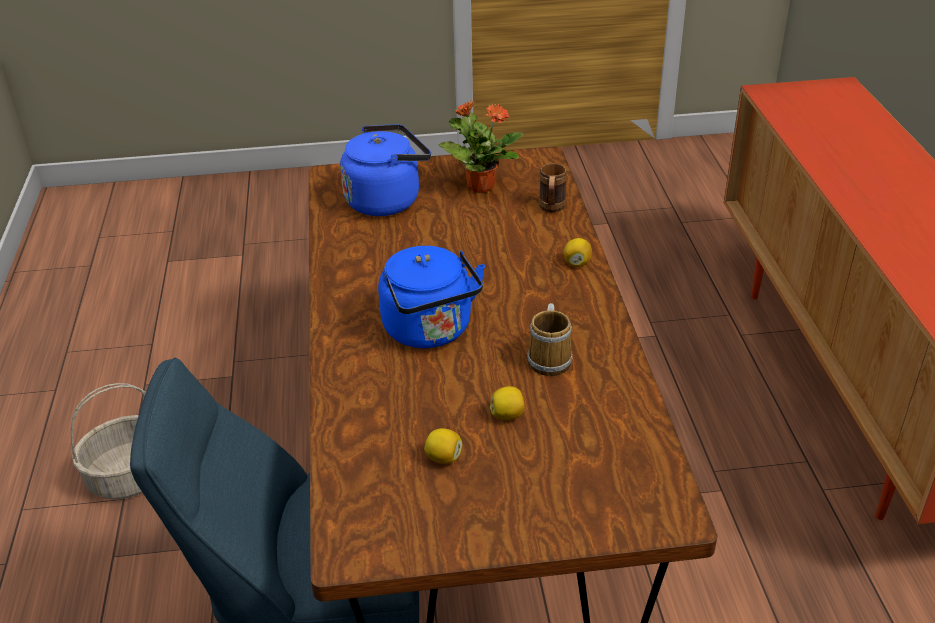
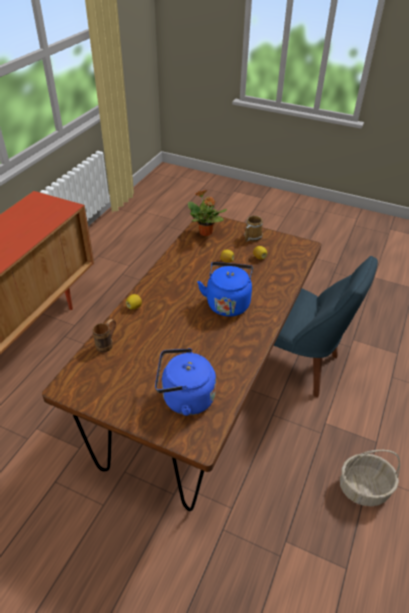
camera: 150 degrees left, 5 degrees up
(480, 186) = (123, 382): potted plant -> potted plant (205, 233)
(551, 359) = (192, 272): mug -> mug (251, 237)

